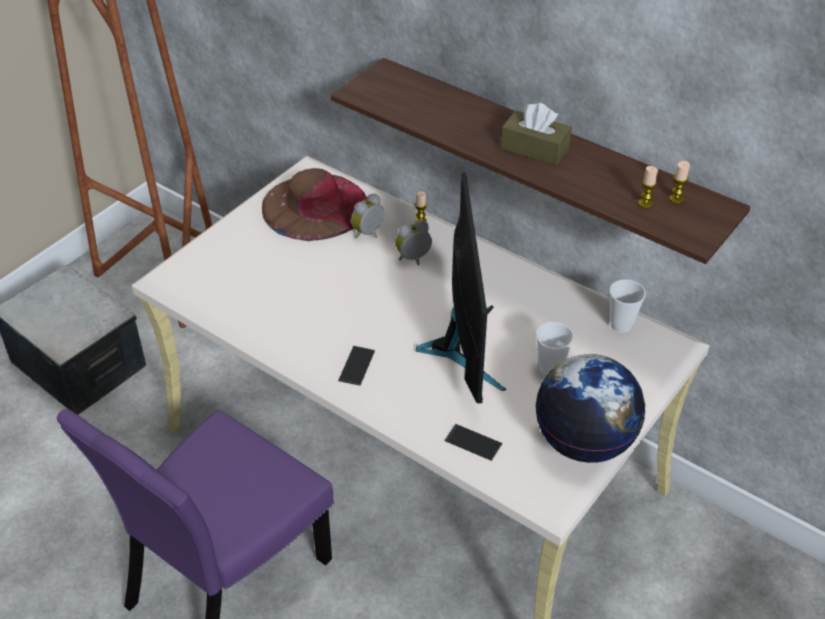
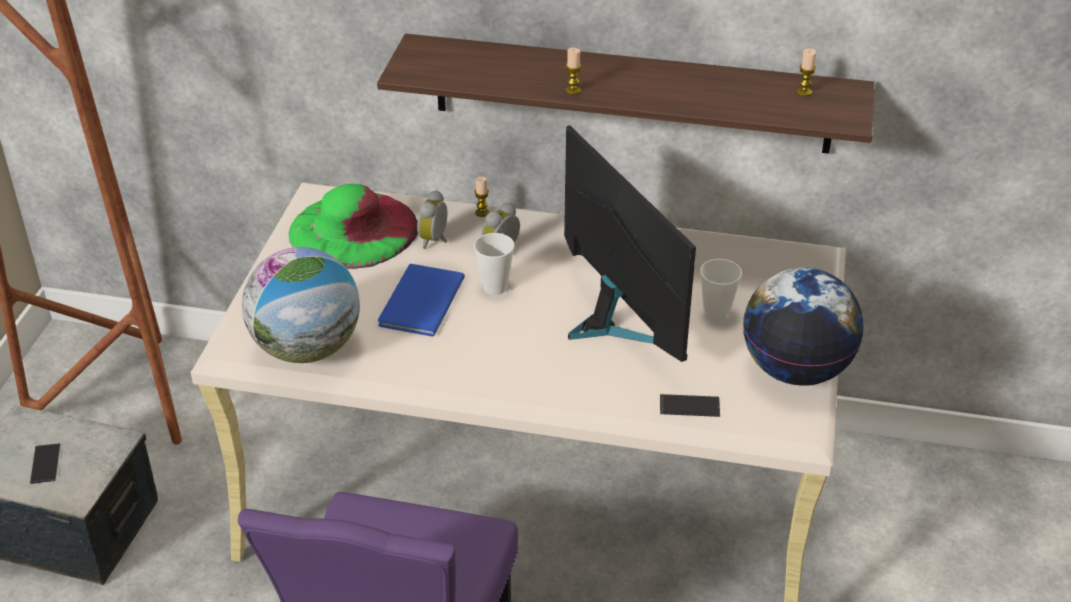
camera: 25 degrees left, 5 degrees down
(218, 293) = (307, 348): none -> globe
(314, 206) = (353, 229): brown hat -> green hat
(322, 282) = (418, 303): none -> blue book
(356, 366) = (517, 373): phone -> phone (45, 464)
(534, 148) = (634, 81): brown tissue box -> none
(621, 325) = (755, 253): cup -> cup (495, 287)
(645, 203) = (779, 103): candle -> candle (573, 90)

